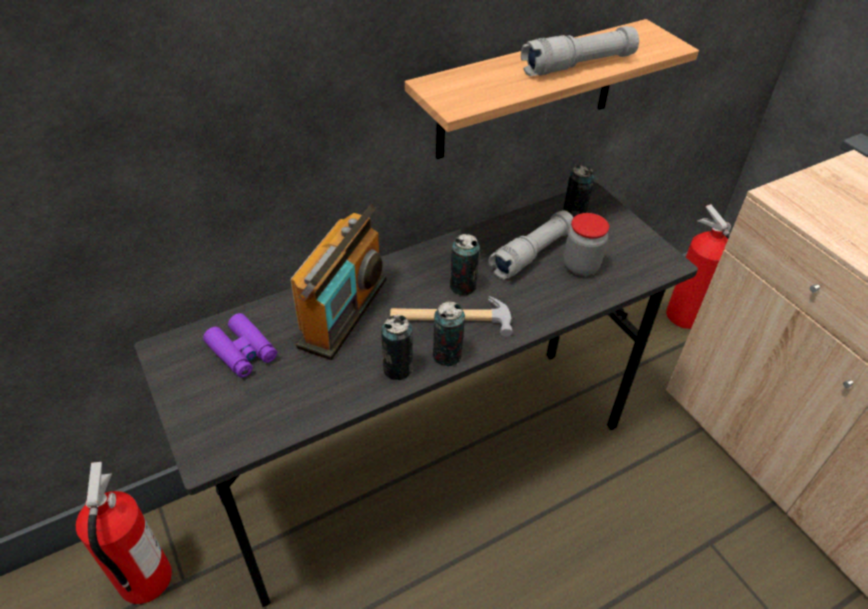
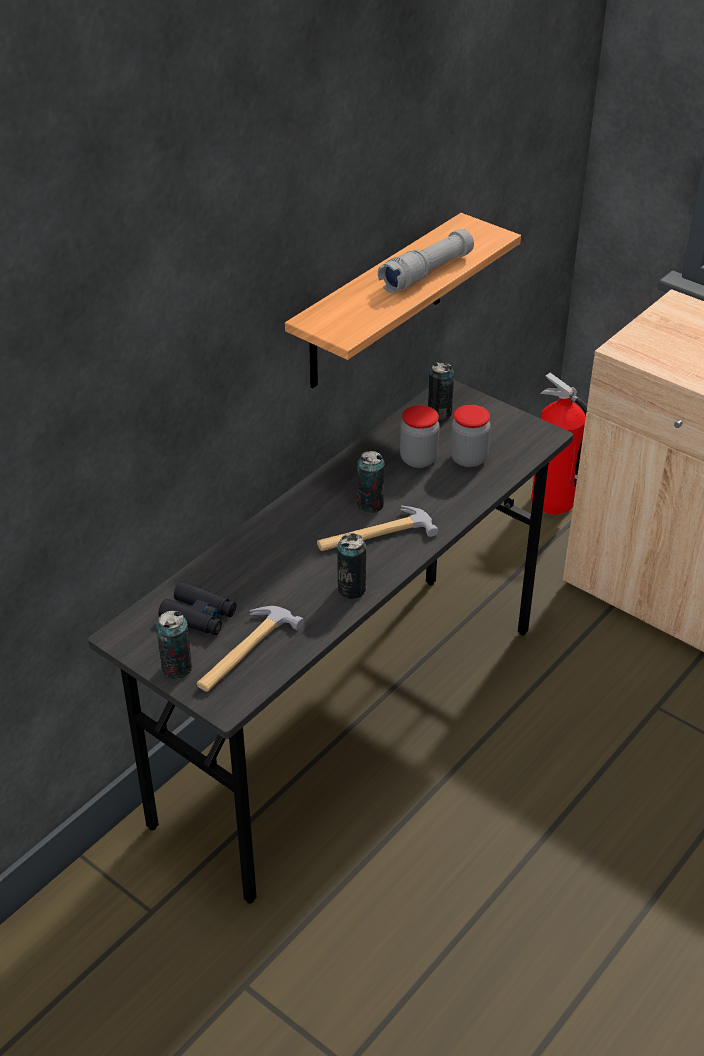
camera: 20 degrees left, 5 degrees down
(144, 580) = (107, 924): fire extinguisher -> none
(242, 352) = (199, 616): purple binoculars -> black binoculars
(258, 403) = (244, 651): none -> hammer
(343, 312) = (272, 557): radio -> none
(447, 355) = (389, 566): can -> can (177, 668)
(532, 254) = (418, 459): grey flashlight -> jar

